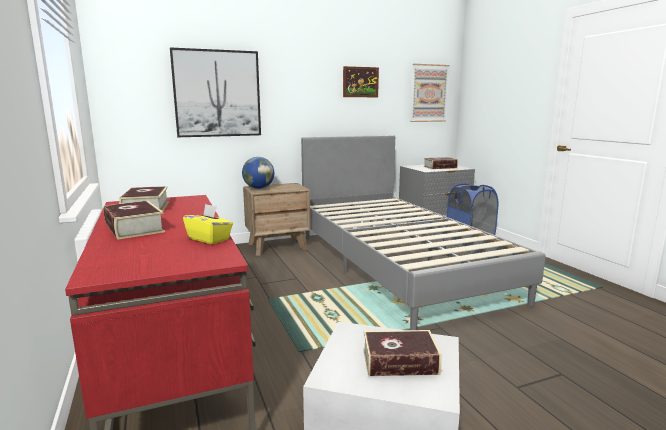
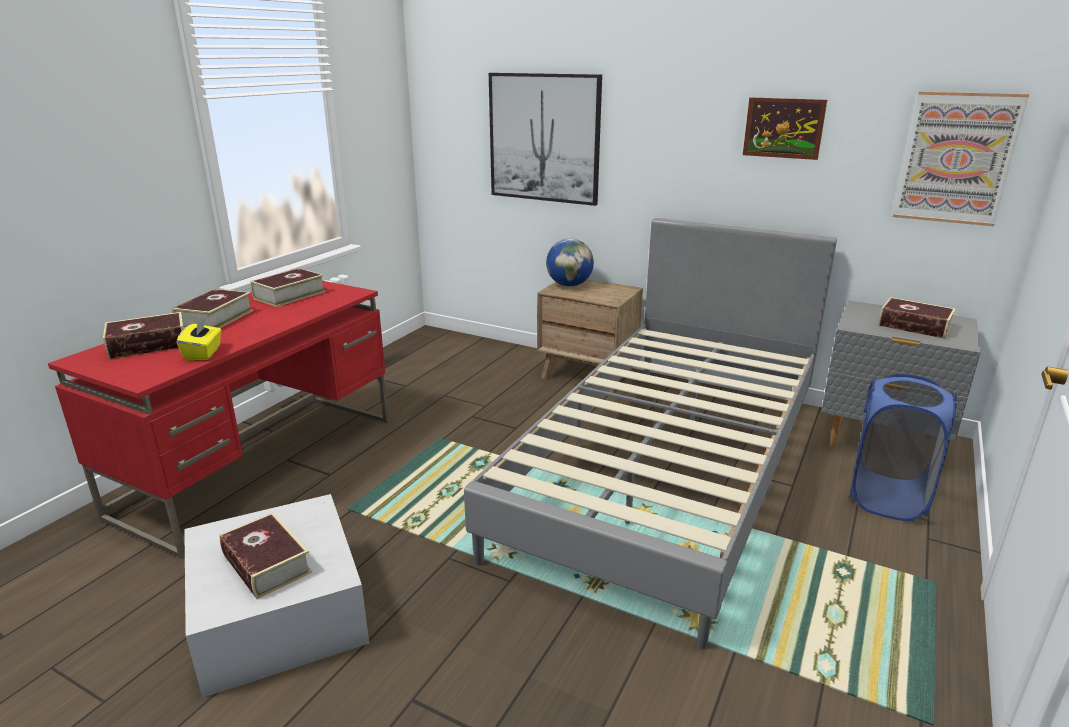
camera: 50 degrees right, 10 degrees up
(135, 250) = (148, 344): none -> book

